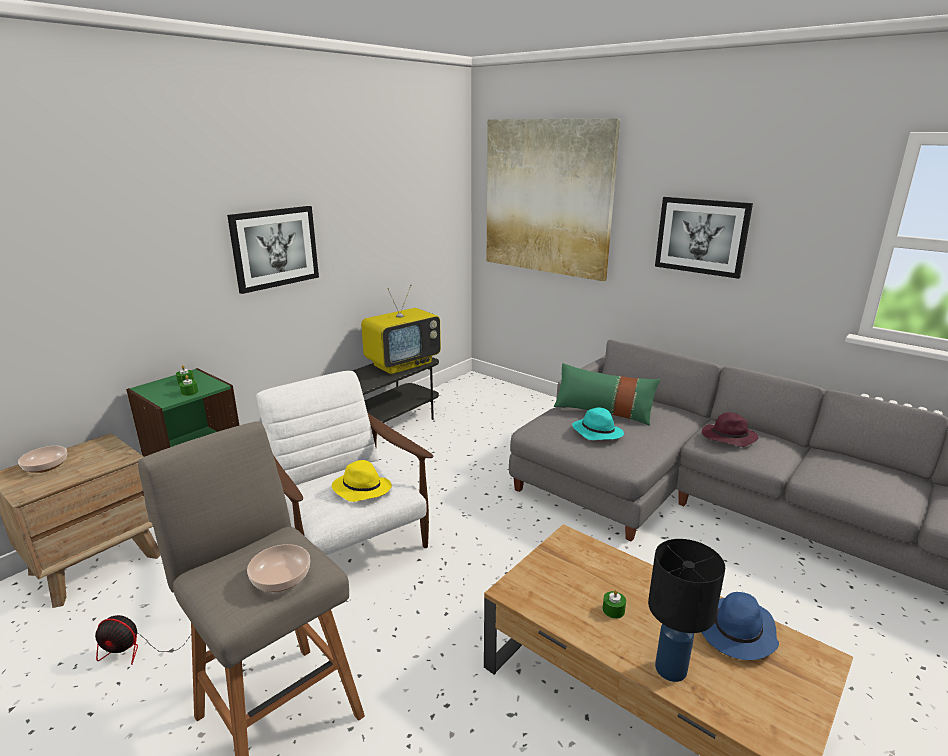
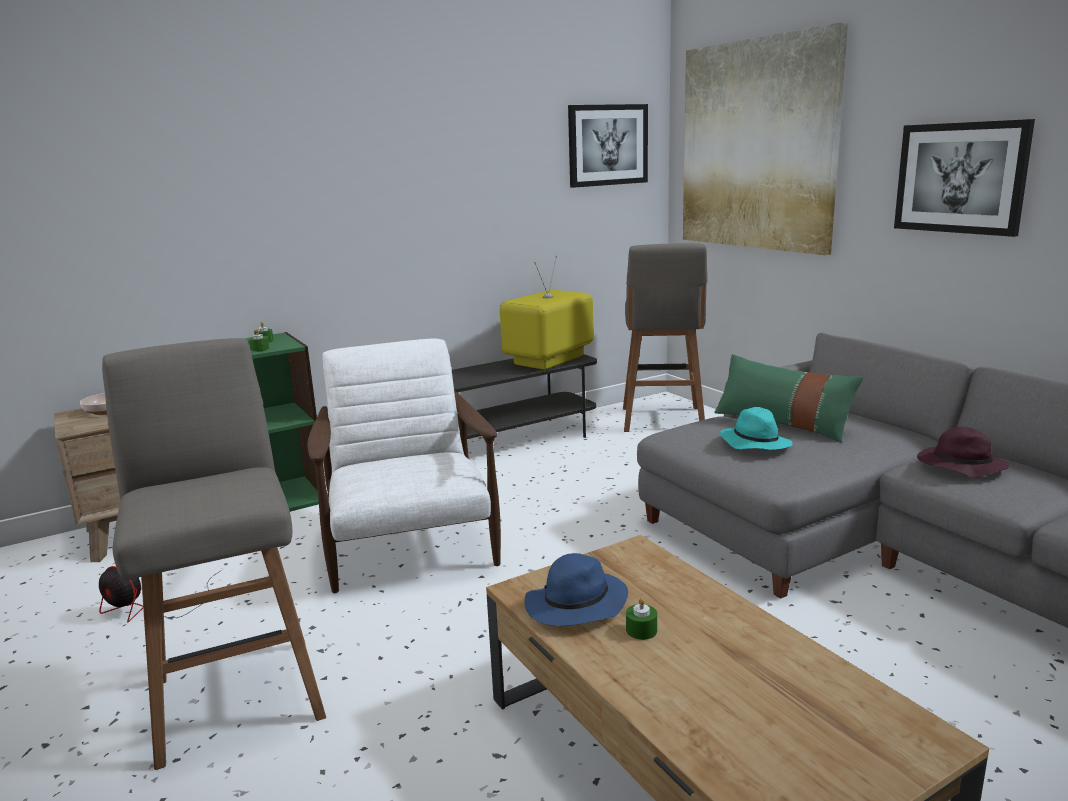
camera: 20 degrees right, 5 degrees down
(275, 248) = (388, 201): picture -> picture (607, 145)
(280, 578) = (213, 501): bowl -> none
(361, 489) = (413, 471): yellow hat -> none
(403, 364) = (549, 360): television -> television turned 150 degrees clockwise
(482, 398) = (662, 420): none -> grey stool
(671, 668) = (676, 704): black table lamp -> none
(737, 633) = (809, 685): blue hat -> blue hat (575, 606)

